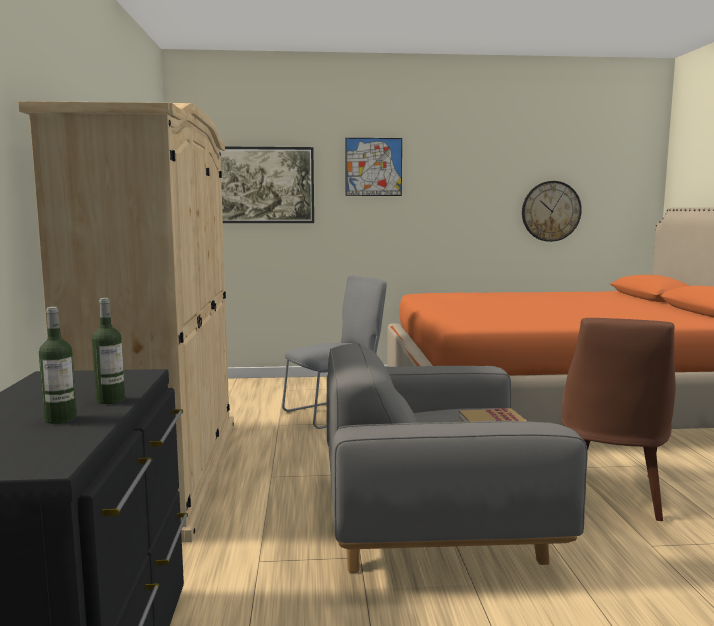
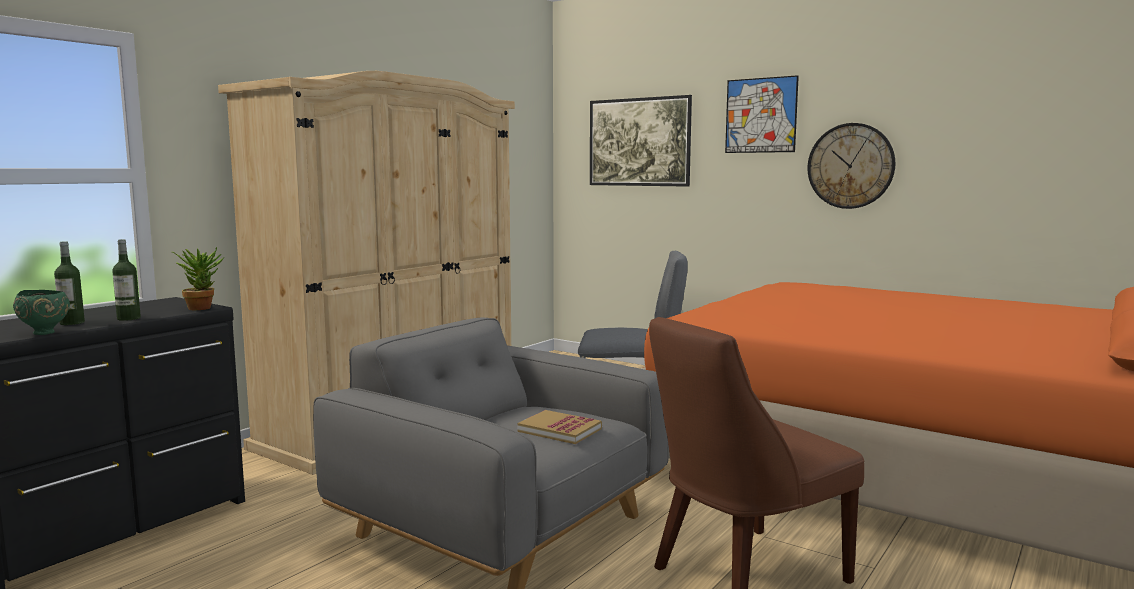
camera: 40 degrees right, 0 degrees up
(89, 435) = (45, 333): none -> green bowl
(138, 374) = (202, 307): none -> potted plant
(551, 211) = (1029, 173): wall clock -> wall clock (850, 166)

